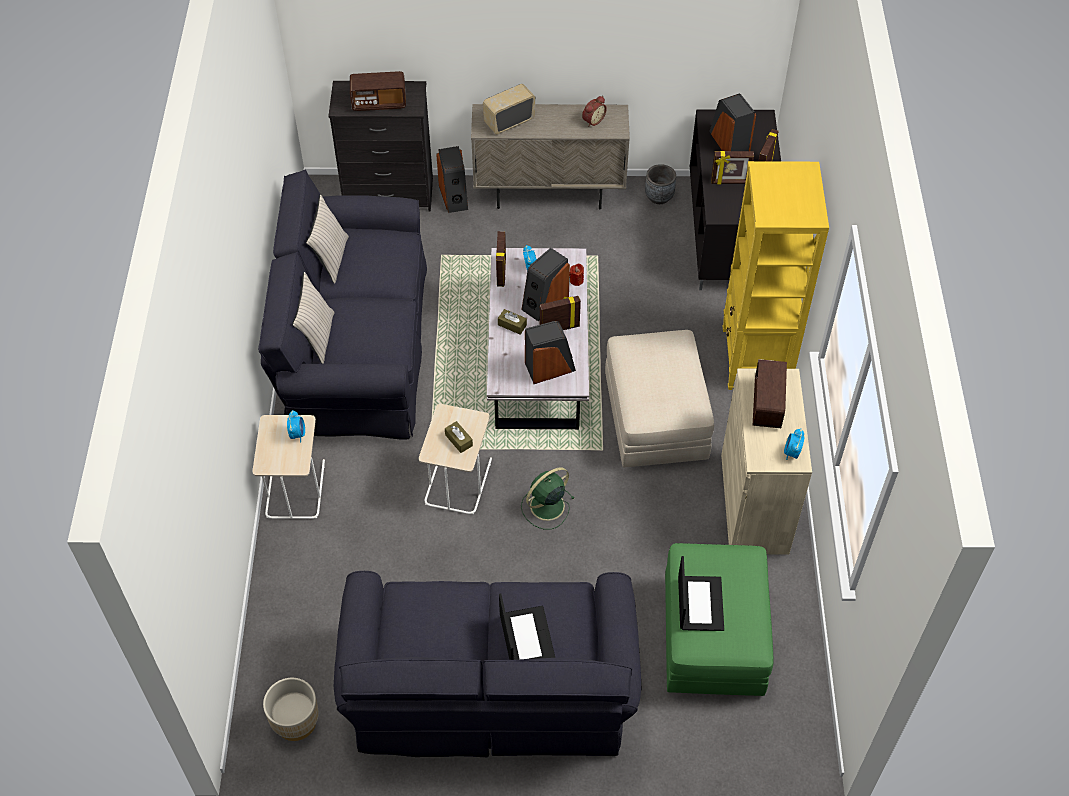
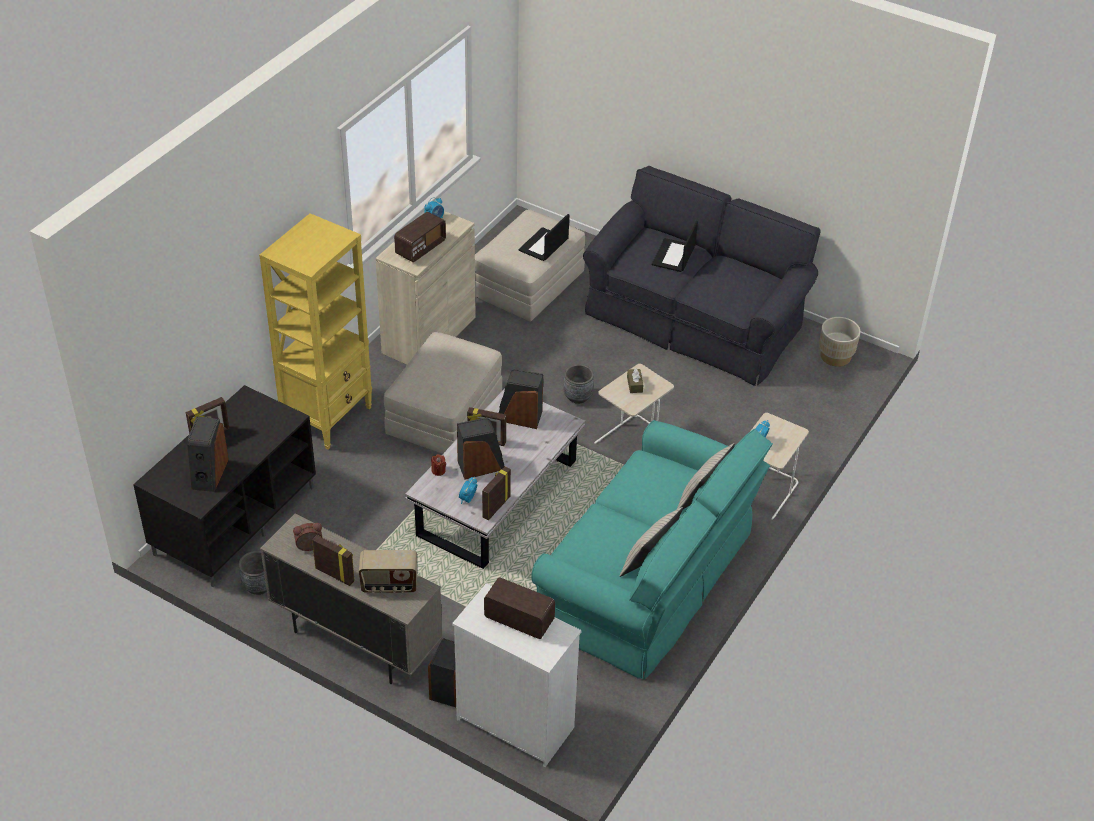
camera: 150 degrees left, 10 degrees down
(355, 347) = (648, 580): black sofa -> turquoise sofa
(389, 195) = (514, 722): black dresser -> white dresser
(512, 325) = (523, 460): brown tissue box -> none
(546, 506) = (578, 396): green fan -> grey planter
(712, 635) = (528, 285): green ottoman -> beige ottoman
(730, 182) = (250, 439): picture frame -> picture frame (335, 574)

